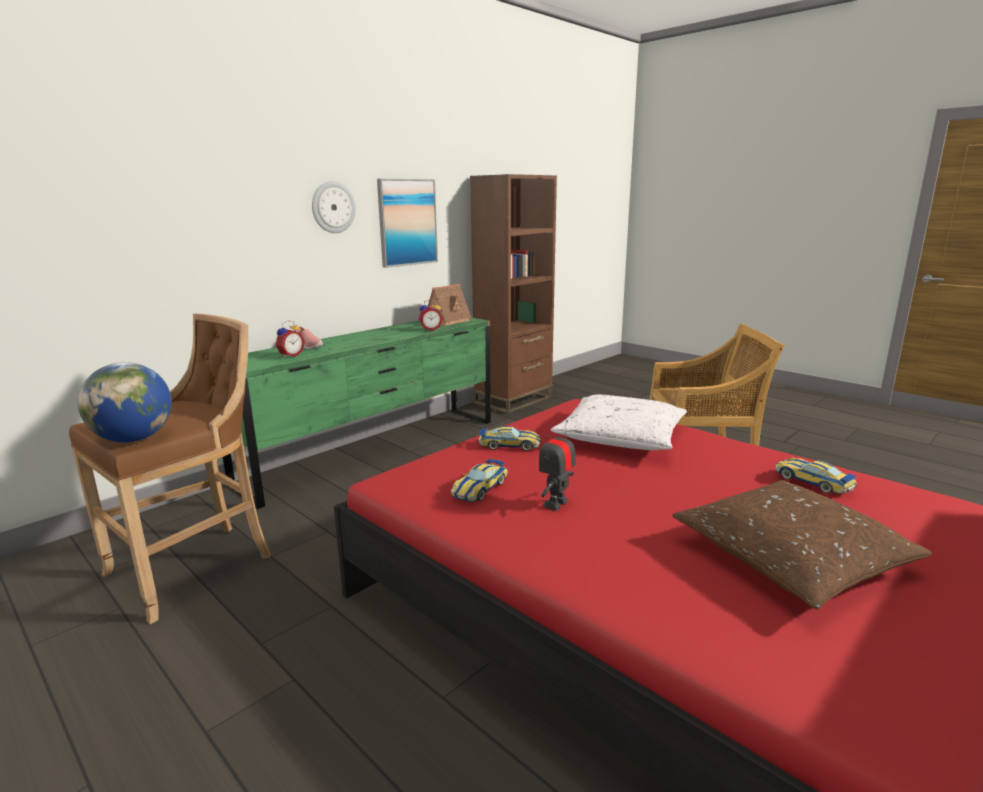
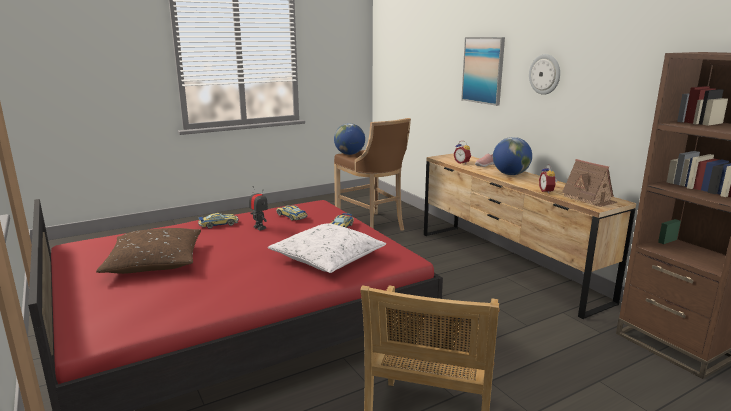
camera: 105 degrees right, 0 degrees up
(358, 338) = (510, 174): none -> globe
(375, 451) = (506, 264): green dresser -> brown dresser
(407, 222) = (608, 95): picture -> picture (483, 70)
(813, 482) = (197, 293): toy car -> toy car (218, 224)

